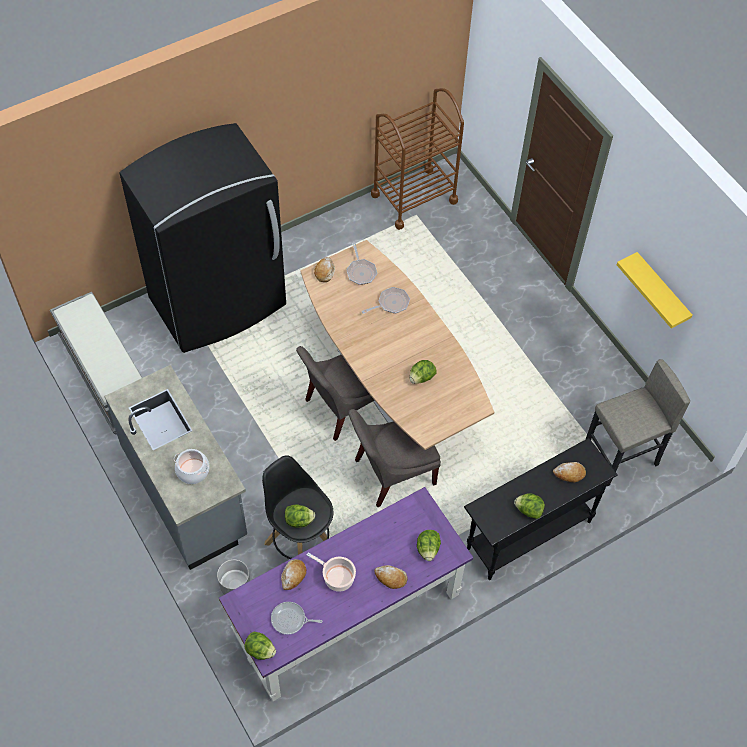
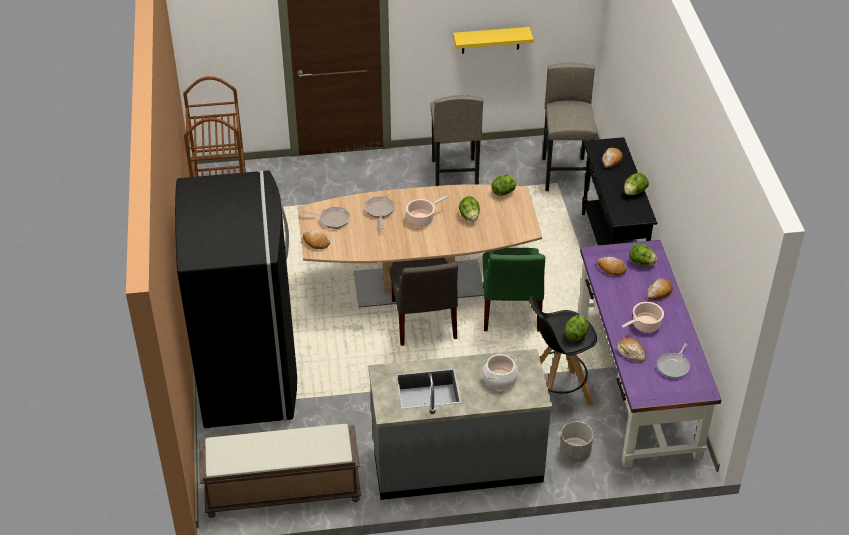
camera: 65 degrees left, 15 degrees down
(106, 377) = (281, 491): grey bench -> brown bench
(260, 650) = (696, 394): lettuce -> lettuce (504, 192)
(391, 473) = (510, 312): grey chair -> green chair
(398, 340) = (422, 219): none -> cooking pot
(405, 524) = (611, 269): none -> bread
(559, 359) = (454, 176): none -> grey stool

